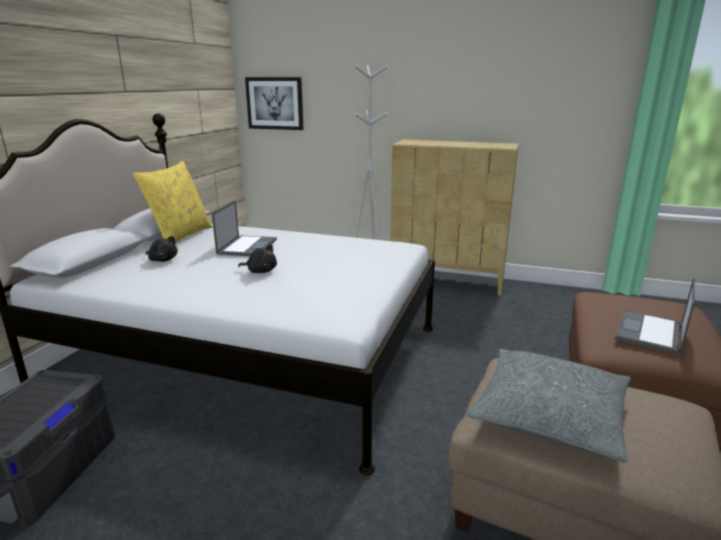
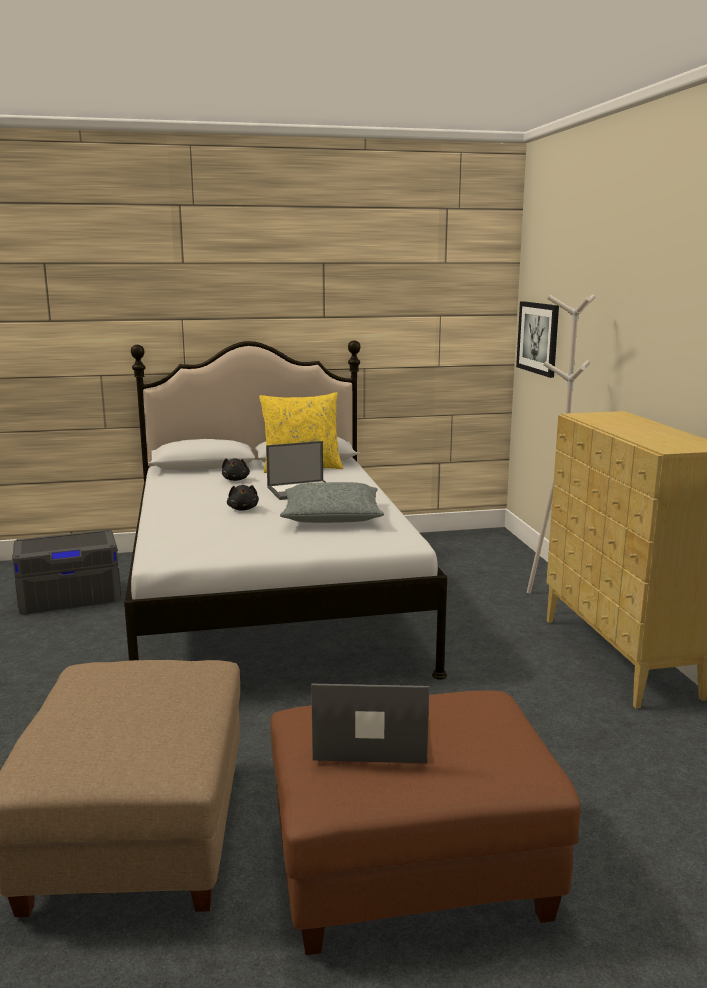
camera: 60 degrees right, 5 degrees down
(549, 414) = (111, 690): grey pillow -> grey pillow (331, 516)

